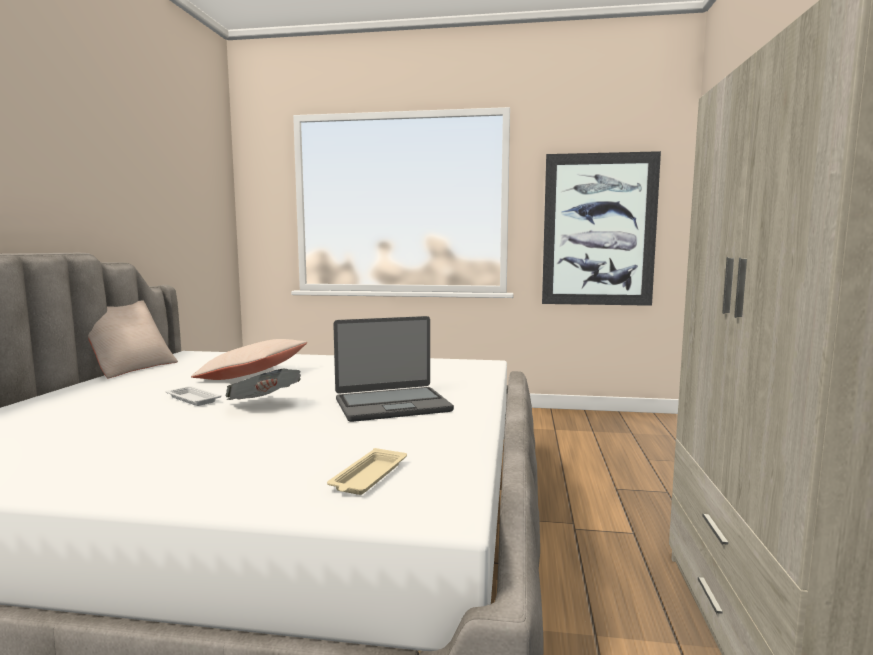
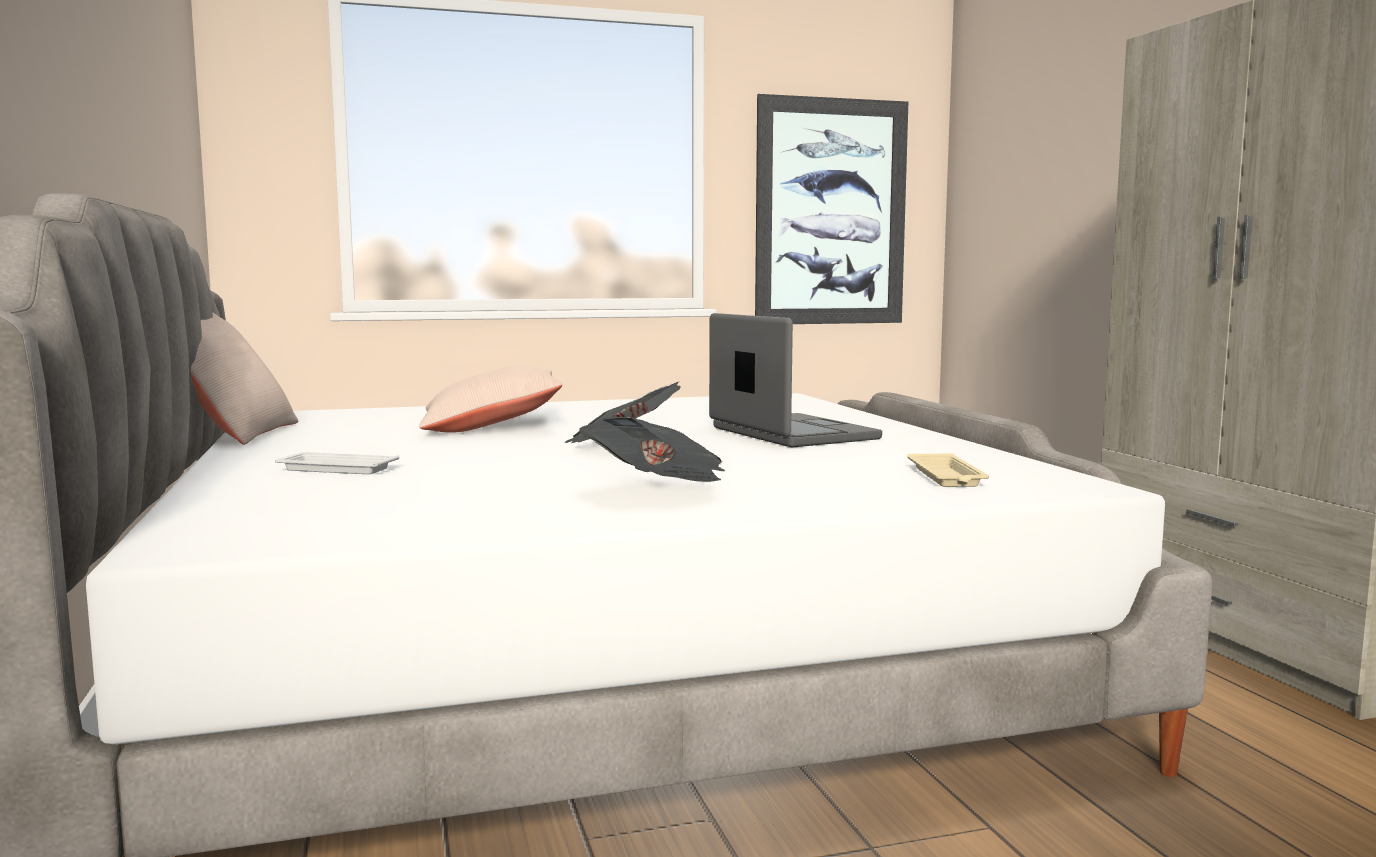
camera: 25 degrees left, 0 degrees up
(157, 461) = (659, 493): none -> newspaper
(192, 399) = (489, 450): white tray -> white tray (335, 469)
(392, 405) = (791, 434): laptop -> laptop turned 75 degrees counterclockwise

